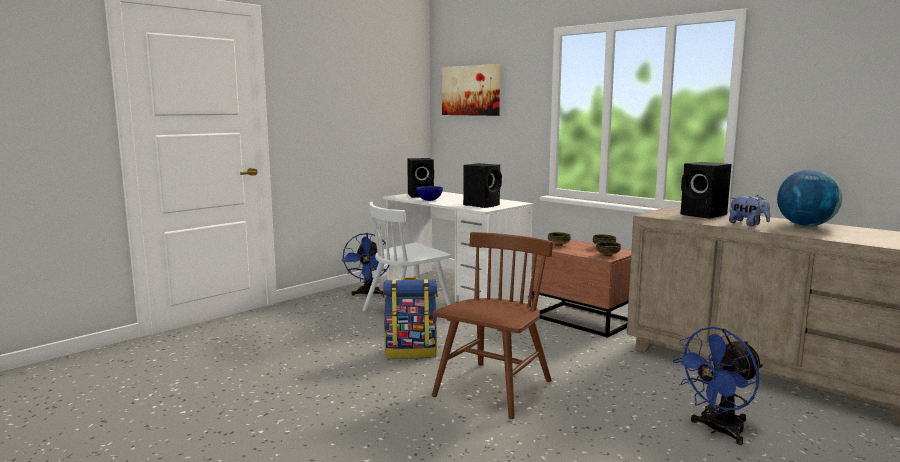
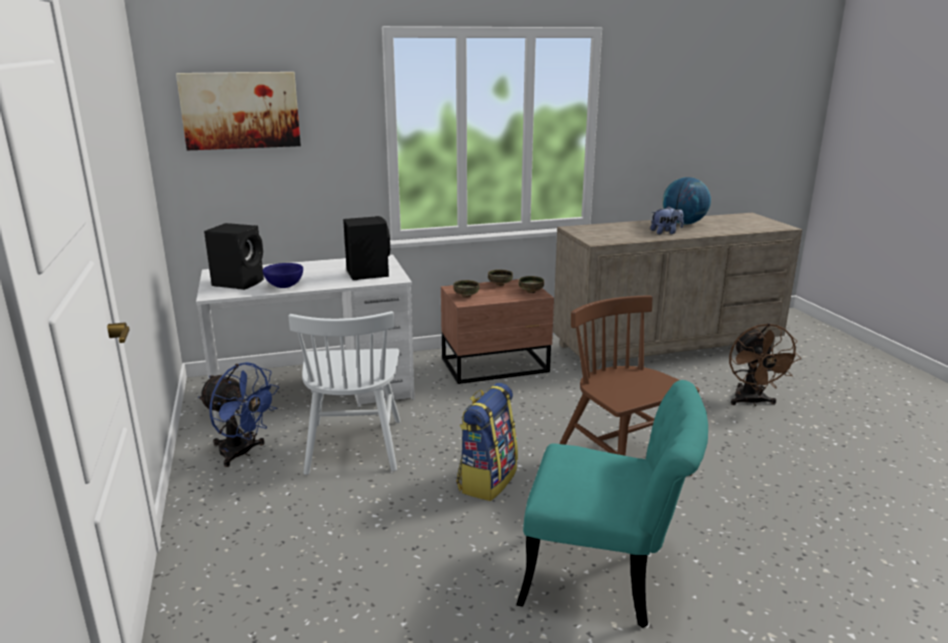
camera: 60 degrees left, 10 degrees up
(330, 409) = (607, 577): none -> turquoise chair
(704, 215) = (614, 231): black speaker -> none
(718, 430) = (751, 402): blue fan -> brown fan

